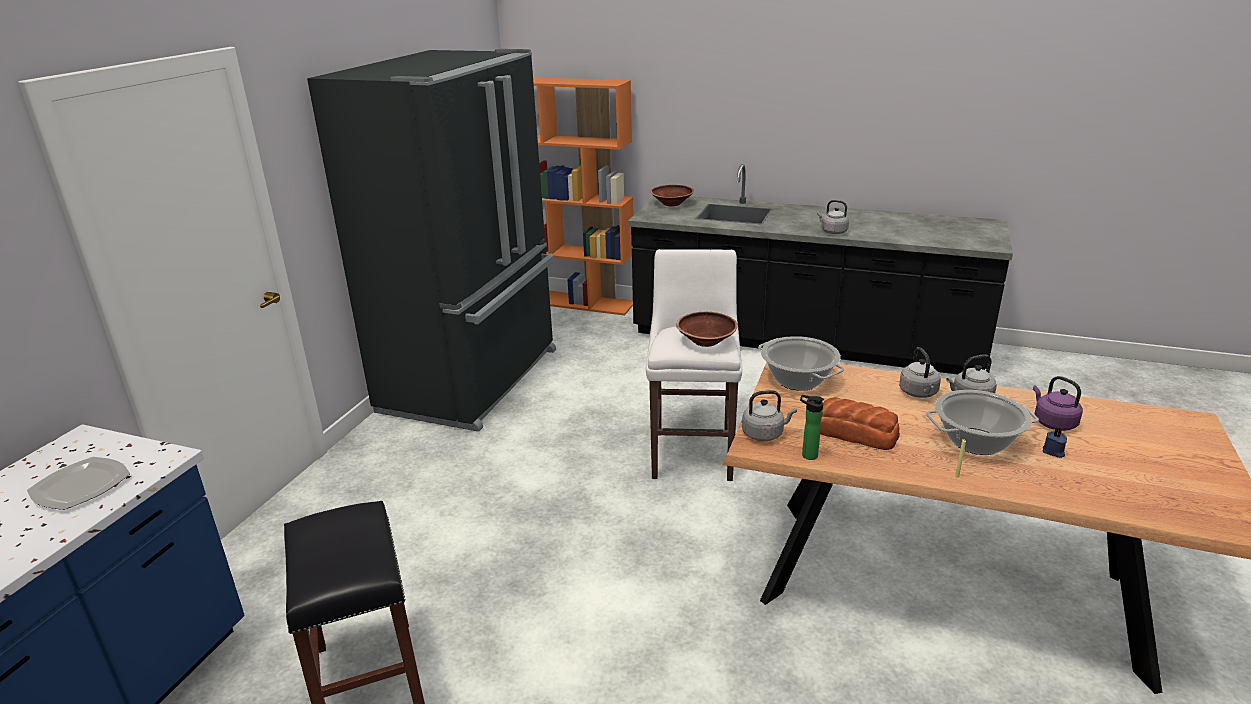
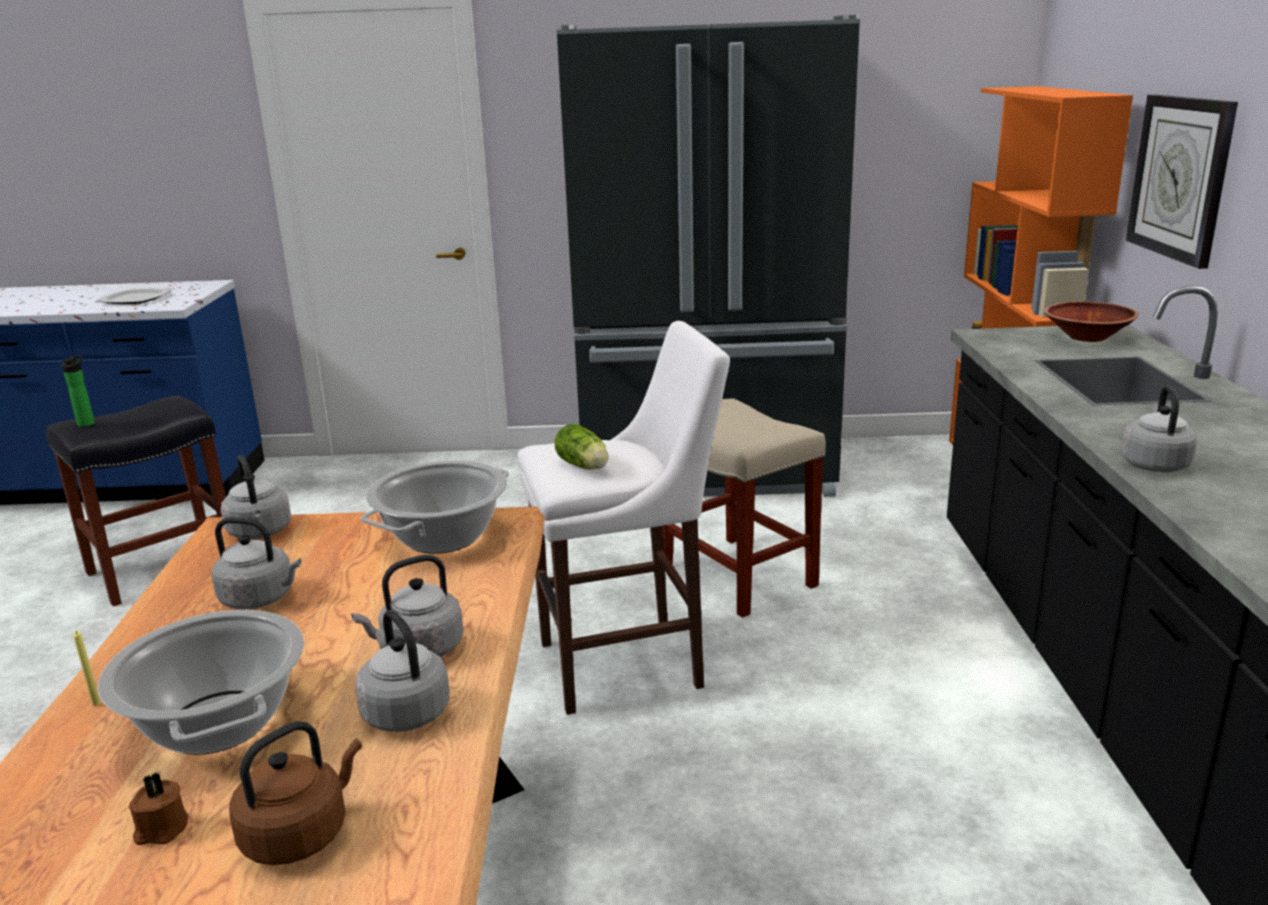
camera: 70 degrees right, 5 degrees down
(623, 400) = (739, 576): none -> beige stool
(680, 117) = (1181, 177): none -> wall clock
(706, 341) = (584, 466): brown bowl -> lettuce
(807, 455) = (193, 568): bottle -> bottle (87, 423)
(854, 433) = (261, 598): bread -> grey kettle
(1052, 422) = (300, 834): purple kettle -> brown kettle
(1053, 452) = (161, 829): blue candle -> brown candle

